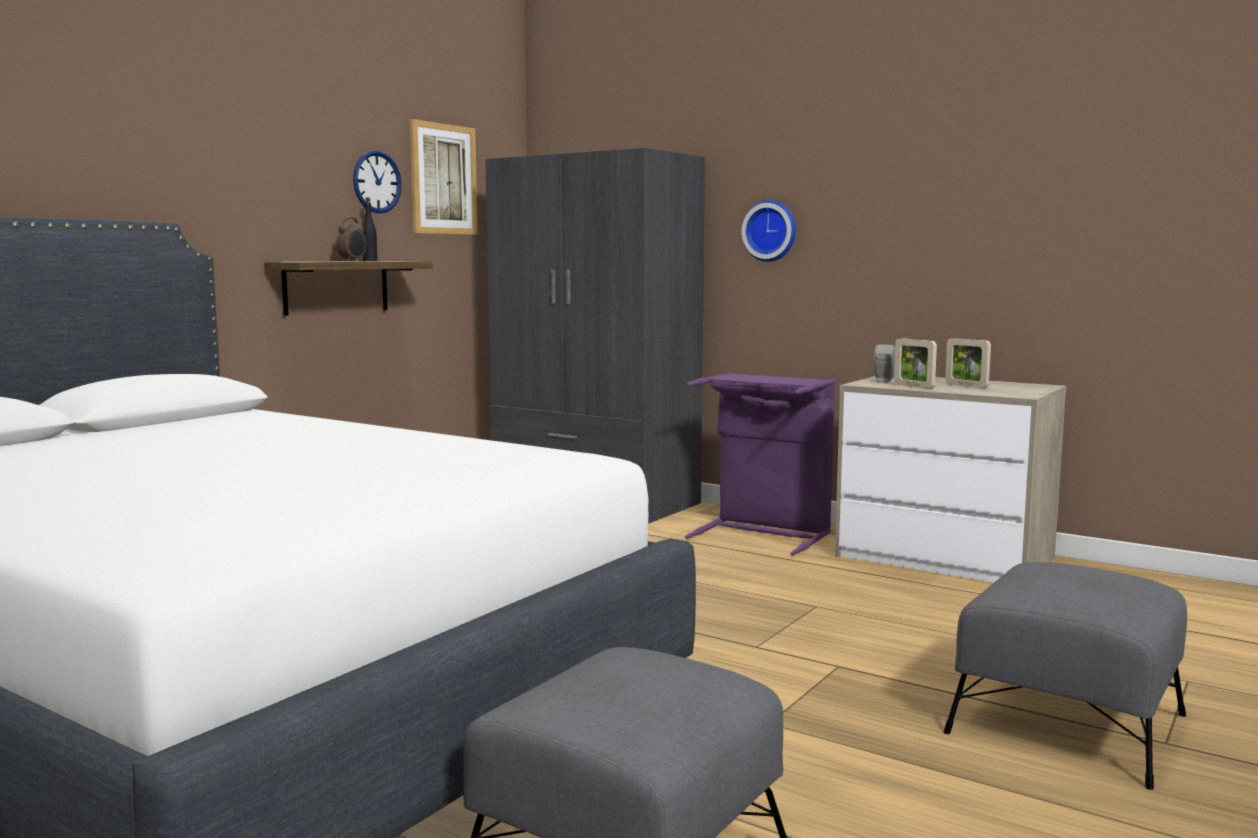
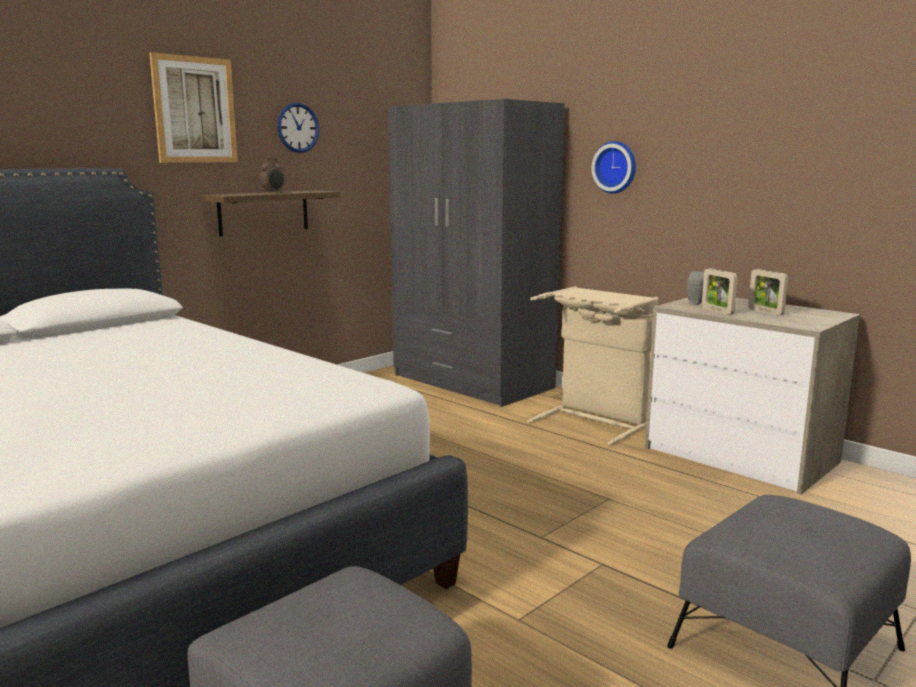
camera: 10 degrees right, 5 degrees up
(369, 261) = (290, 191): black bottle -> none
(443, 179) = (356, 123): picture -> picture (195, 110)
(764, 533) = (595, 421): purple laundry basket -> beige laundry basket

